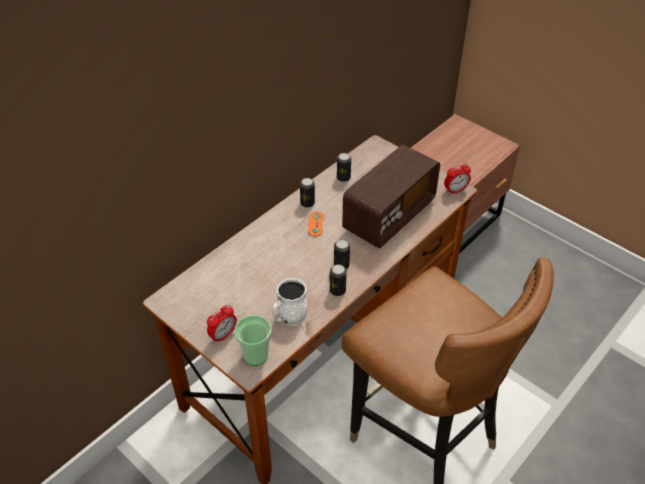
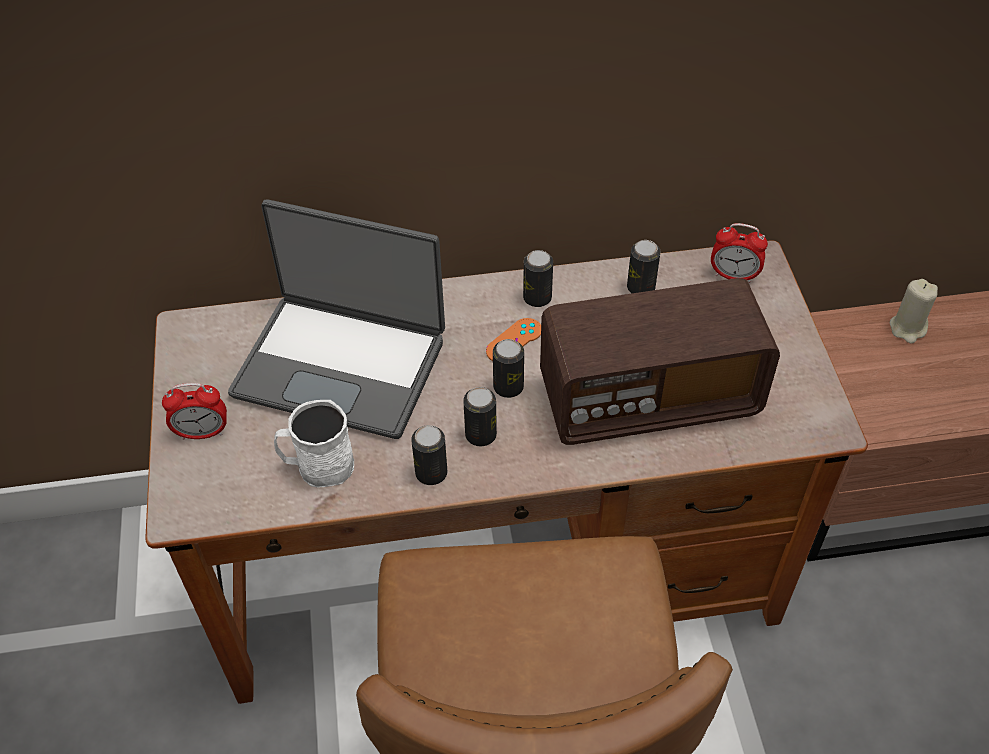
camera: 40 degrees right, 5 degrees up
(254, 273) = (342, 364): none -> laptop
(255, 356) = (210, 495): cup -> none
(332, 242) = (508, 387): none -> can
(428, 151) = (907, 328): none -> beige candle
(455, 190) = (820, 424): alarm clock -> alarm clock (733, 276)

